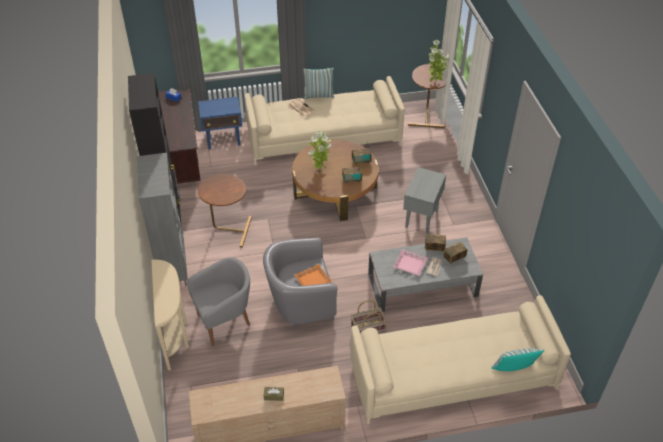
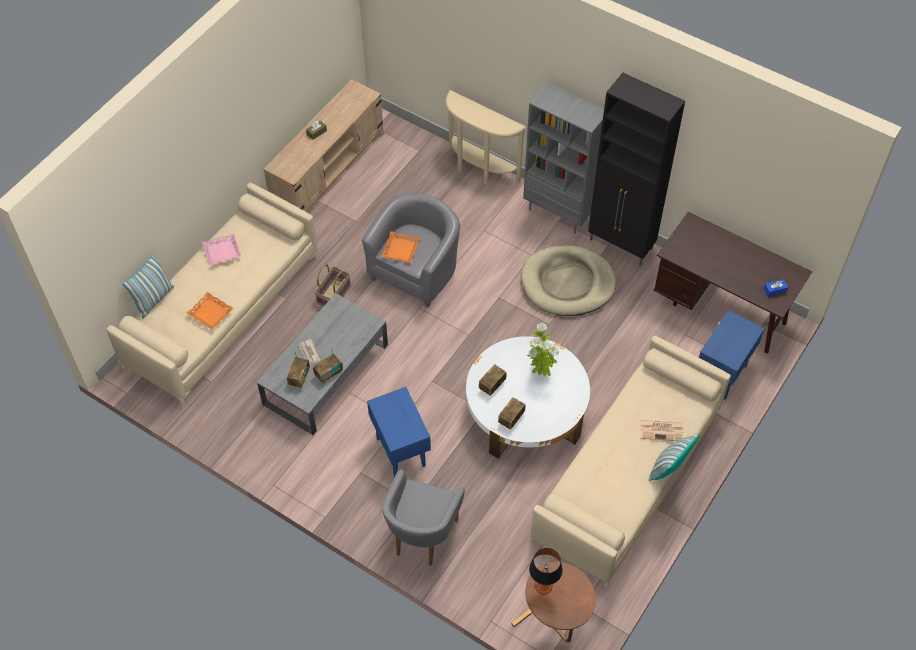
camera: 135 degrees right, 10 degrees up
(225, 322) = (456, 208): grey armchair -> grey armchair (422, 536)
(228, 230) = (567, 283): brown side table -> beige dog bed
(335, 191) = (526, 411): brown coffee table -> white coffee table
(410, 264) = (334, 337): pink tray -> pink tray (222, 251)
(421, 219) = (401, 451): grey side table -> blue side table
(435, 81) = (543, 586): potted plant -> table lamp
(480, 329) = (210, 313): none -> orange tray

